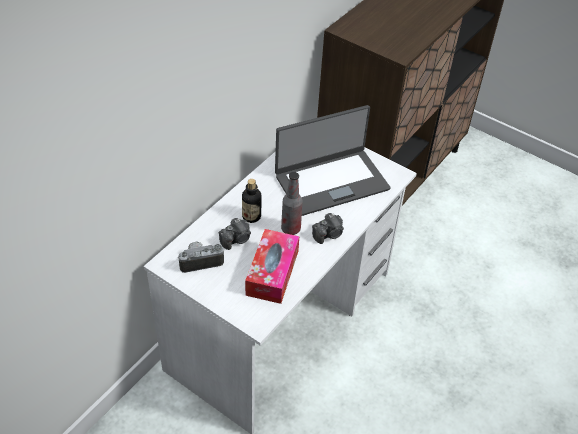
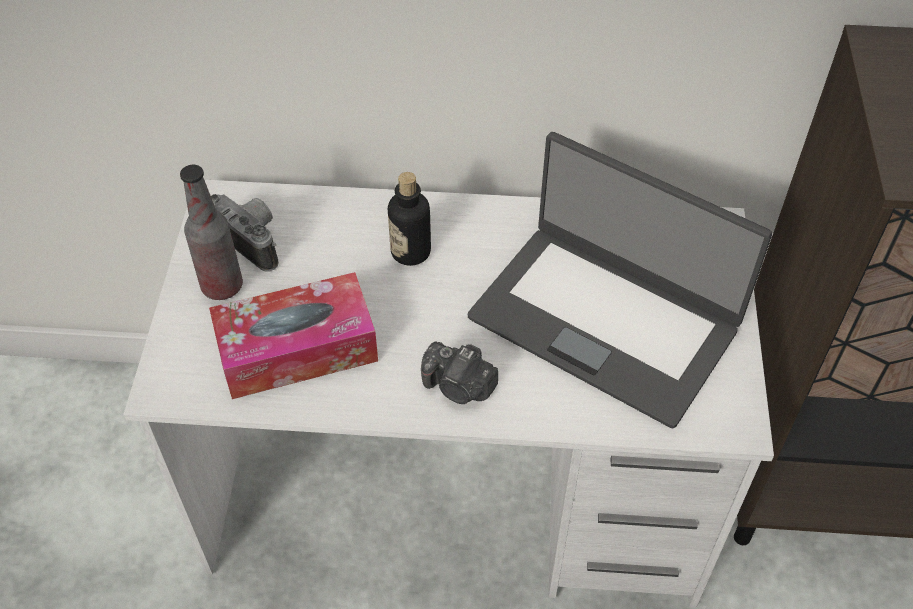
camera: 60 degrees right, 5 degrees up
(236, 239) = (339, 260): camera -> none
(290, 229) = (426, 322): bottle -> bottle (222, 286)

